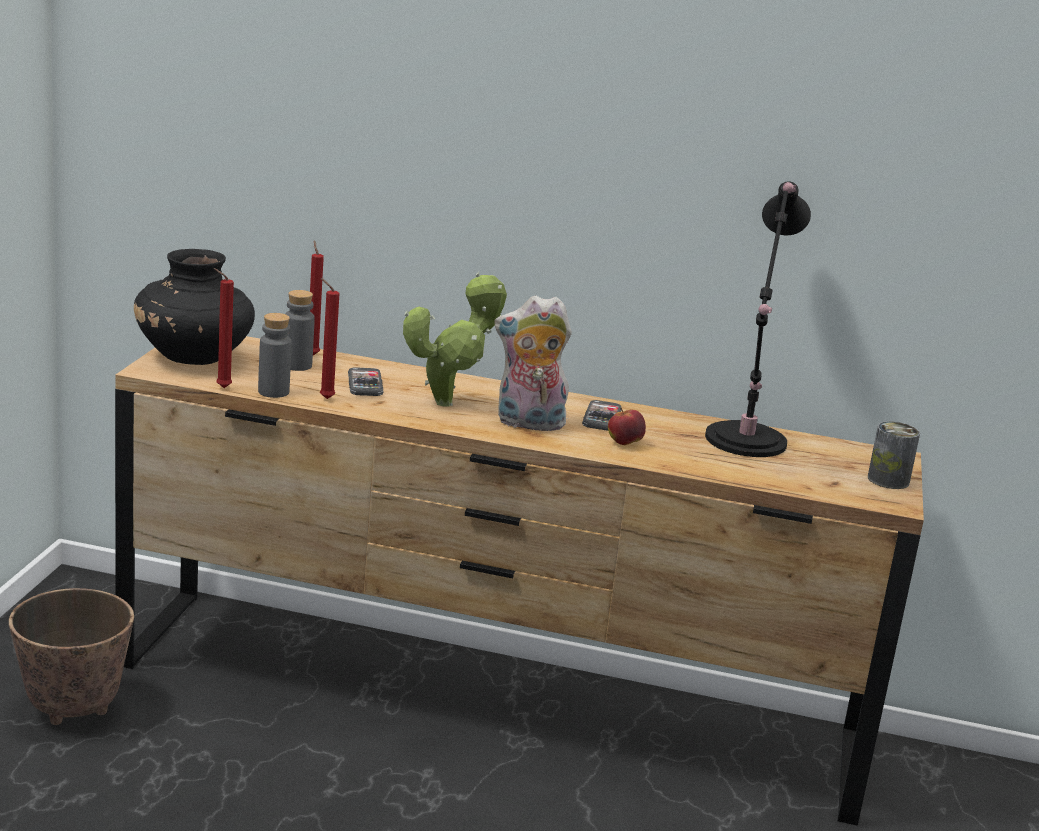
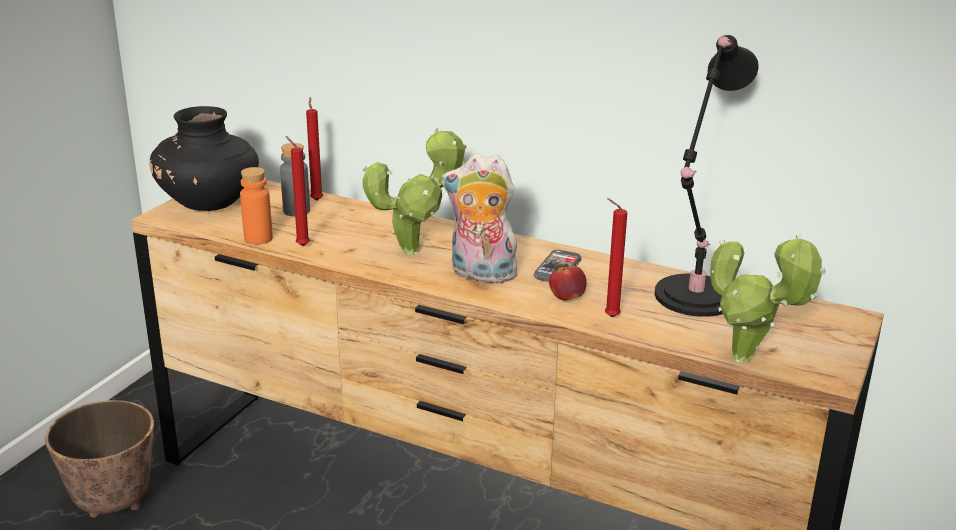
camera: 15 degrees right, 5 degrees up
(221, 388) = (214, 234): red candle -> red candle (609, 317)
(273, 392) = (258, 238): grey bottle -> orange bottle
(365, 384) = (347, 230): phone -> none
(817, 491) = (747, 360): none -> potted plant
(888, 480) = (833, 347): can -> none

